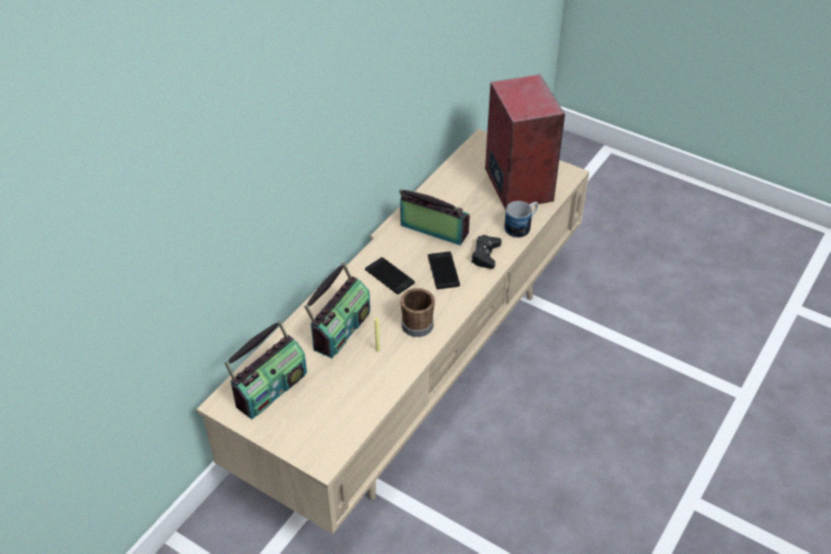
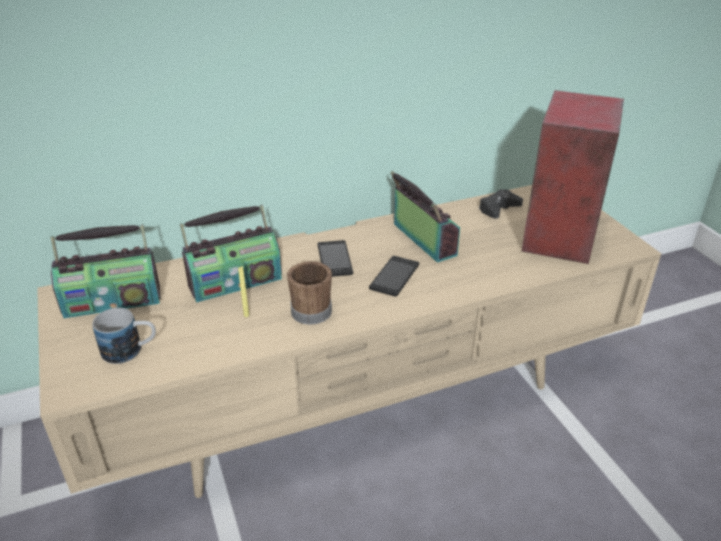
camera: 35 degrees right, 10 degrees down
(485, 255) = (455, 281): black game controller -> black game controller (498, 209)
(521, 226) = (525, 272): mug -> mug (131, 351)

